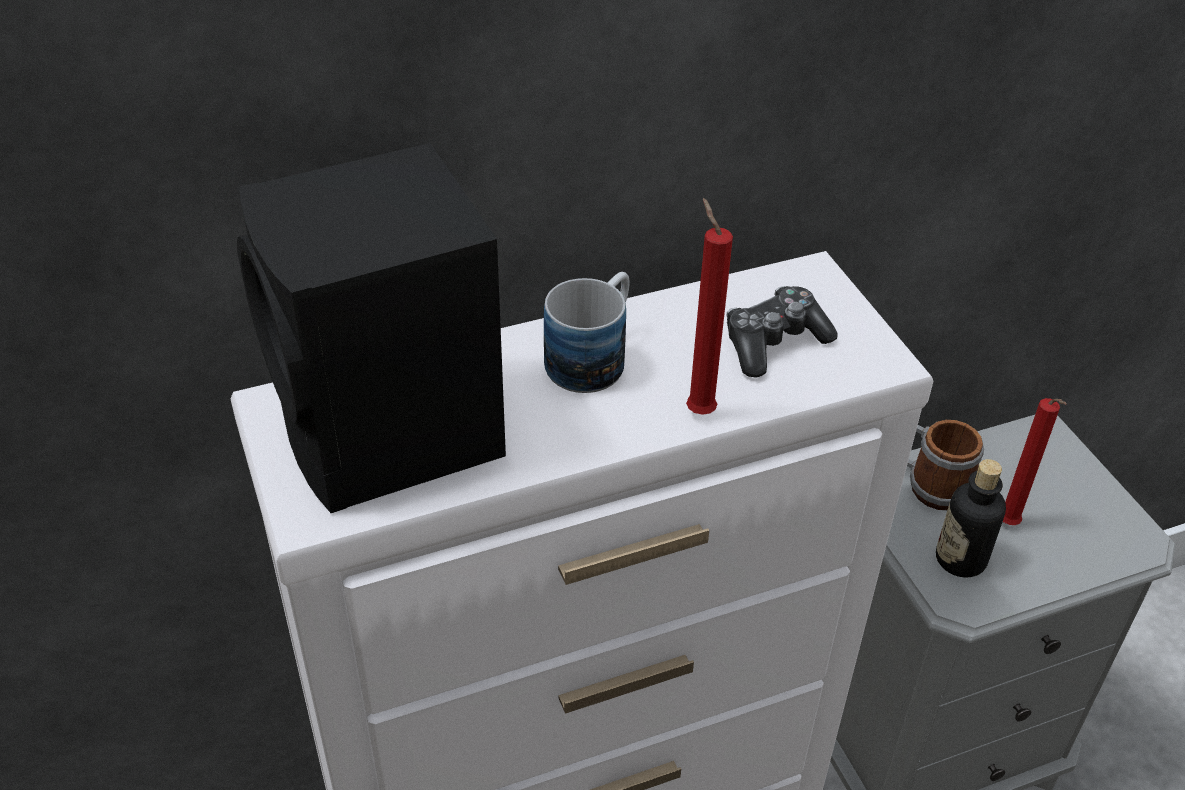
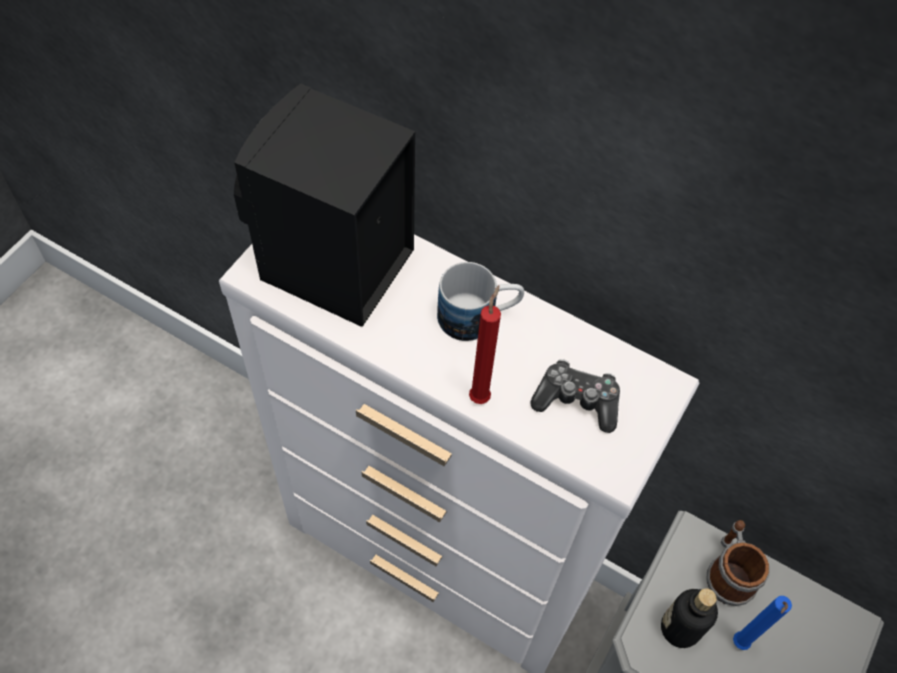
camera: 50 degrees right, 15 degrees up
(1009, 526) = (738, 645): red candle -> blue candle

